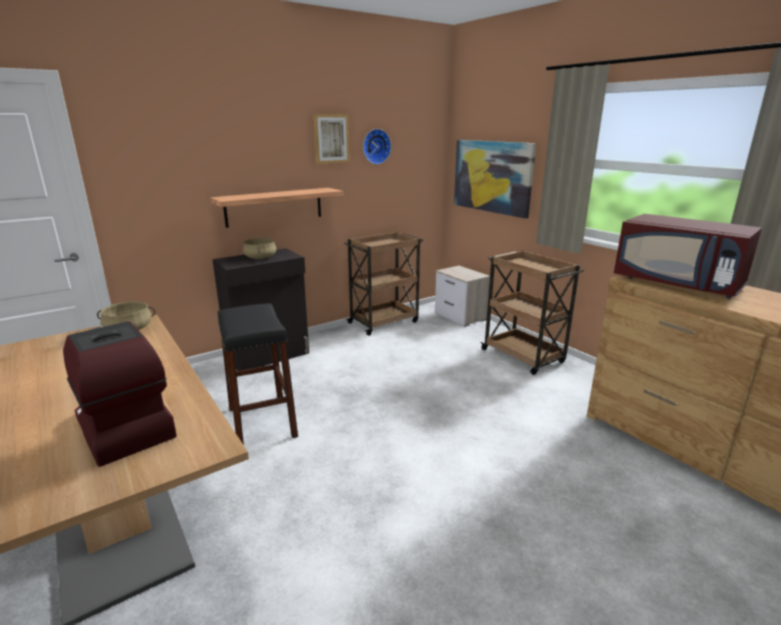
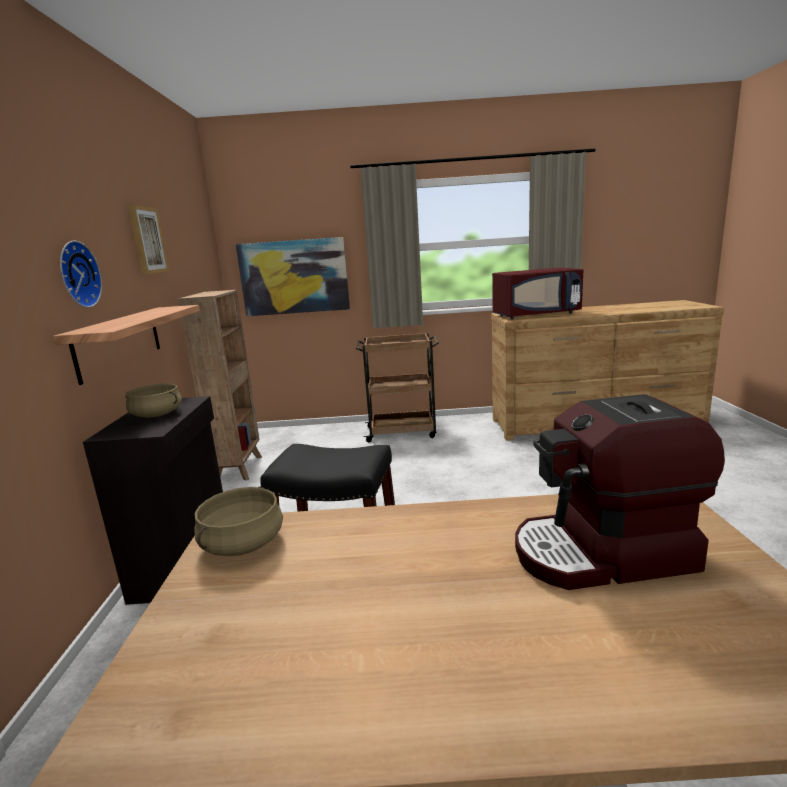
camera: 55 degrees left, 5 degrees down
(375, 146) = (179, 252): wall clock -> wall clock (76, 275)
(384, 322) = (239, 468): brown cart -> brown bookcase
(460, 317) = (296, 432): nightstand -> none

